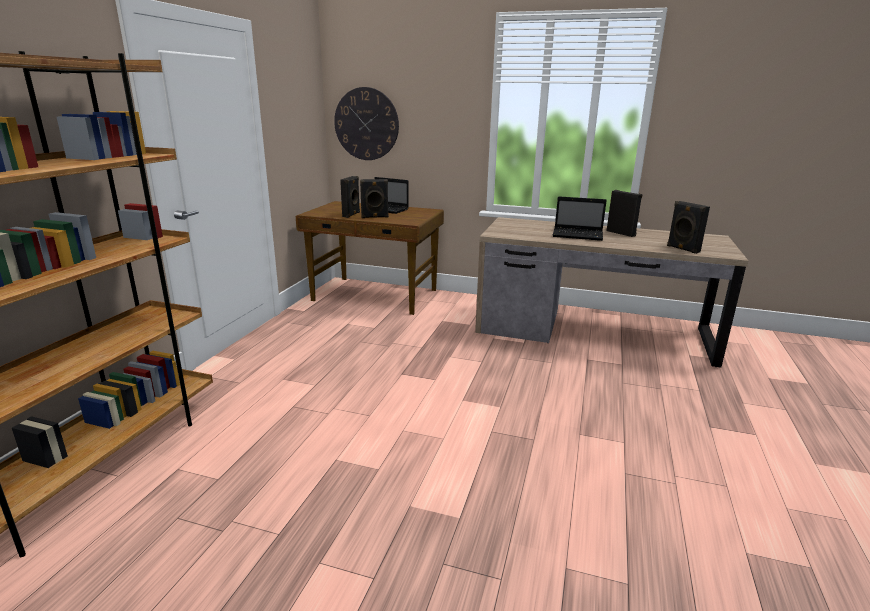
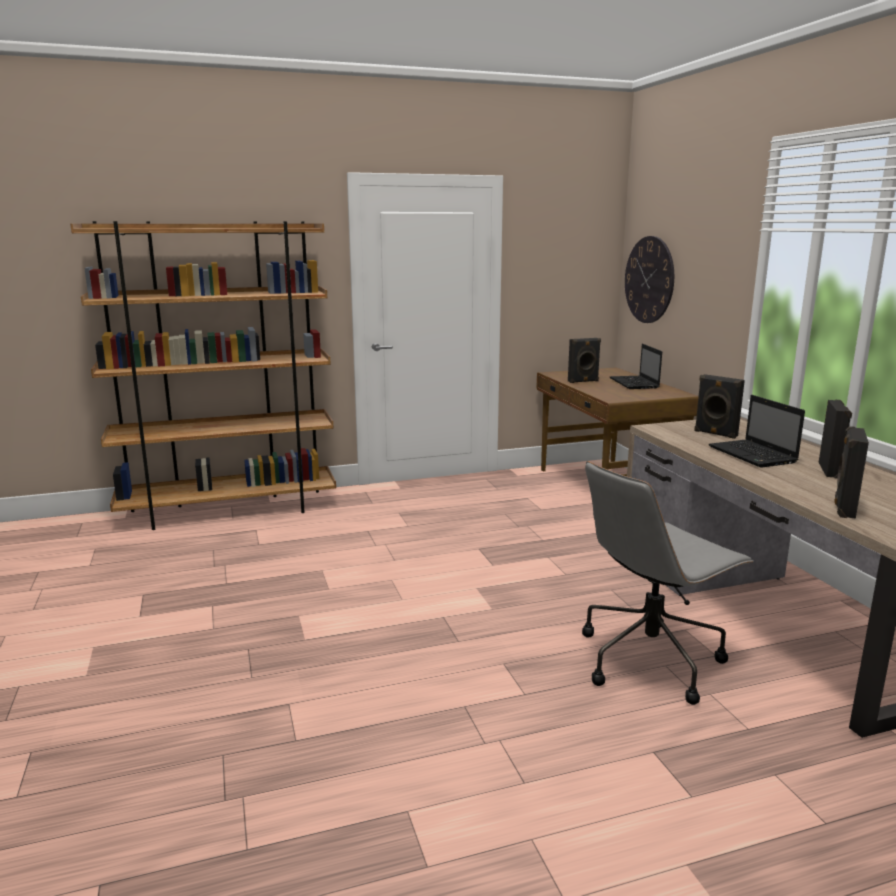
camera: 55 degrees right, 5 degrees down
(375, 217) = (596, 387): black speaker -> black speaker (715, 434)
(612, 383) = (650, 659): none -> grey office chair

